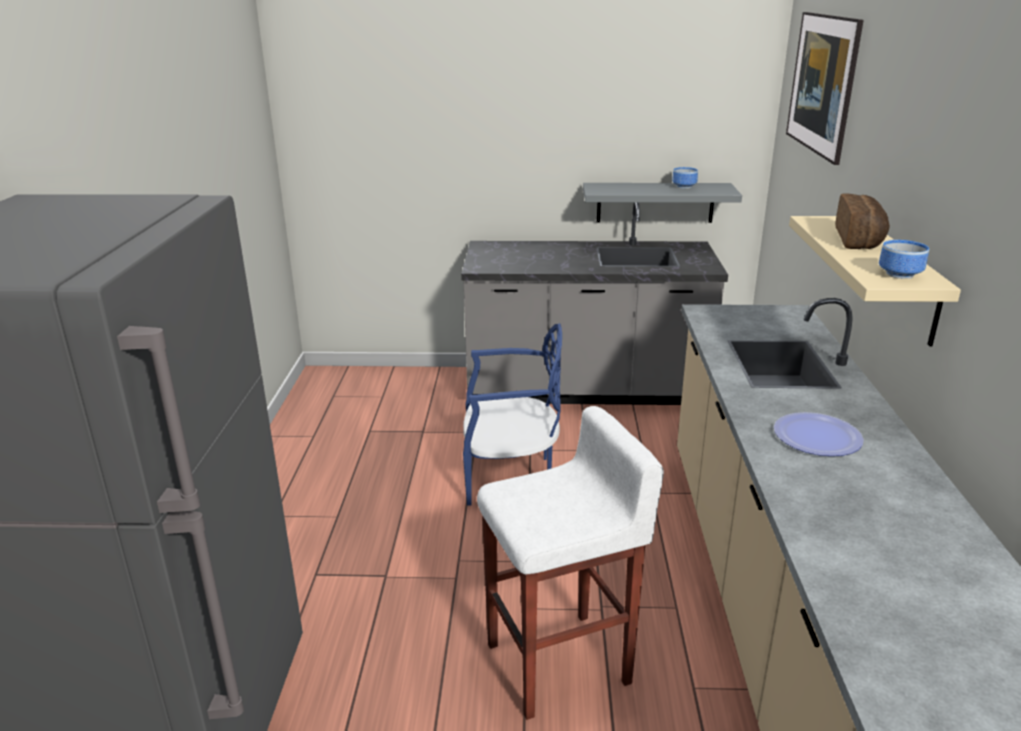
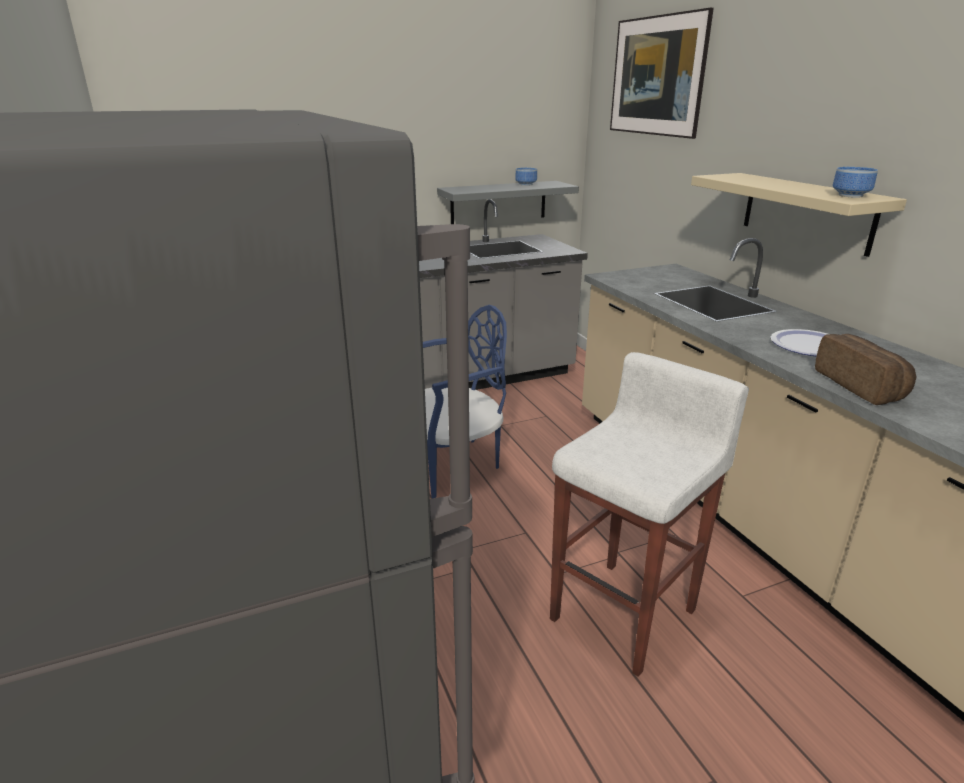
camera: 25 degrees left, 0 degrees up
(860, 240) = (774, 182): bread -> bread (861, 386)

